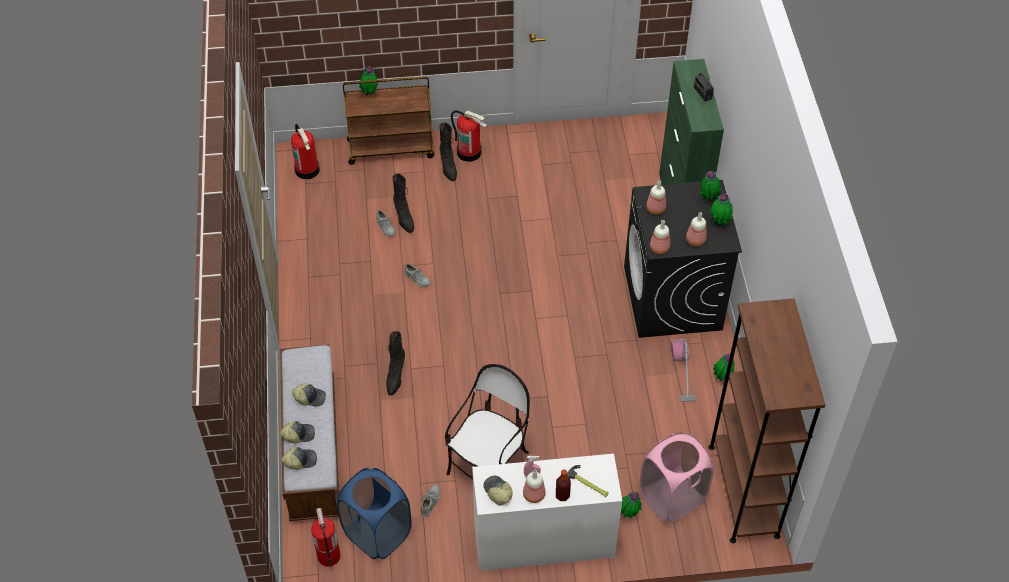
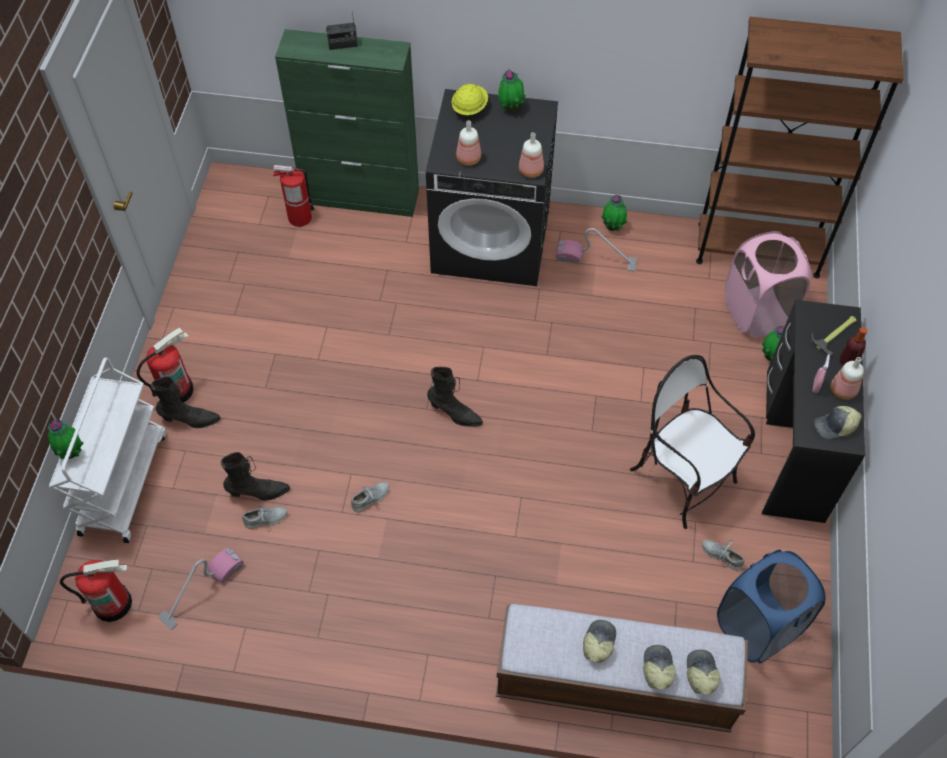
camera: 75 degrees left, 5 degrees up
(327, 209) = (202, 590): none -> vacuum cleaner
(328, 556) = (782, 693): fire extinguisher -> fire extinguisher (299, 218)
(391, 148) = (123, 482): brown cart -> white cart
(395, 376) = (523, 557): black boot -> black boot (455, 414)
(543, 541) = (794, 447): white desk -> black desk
(695, 240) = (529, 136): bottle -> none
(708, 198) = (469, 108): potted plant -> yellow hard hat

